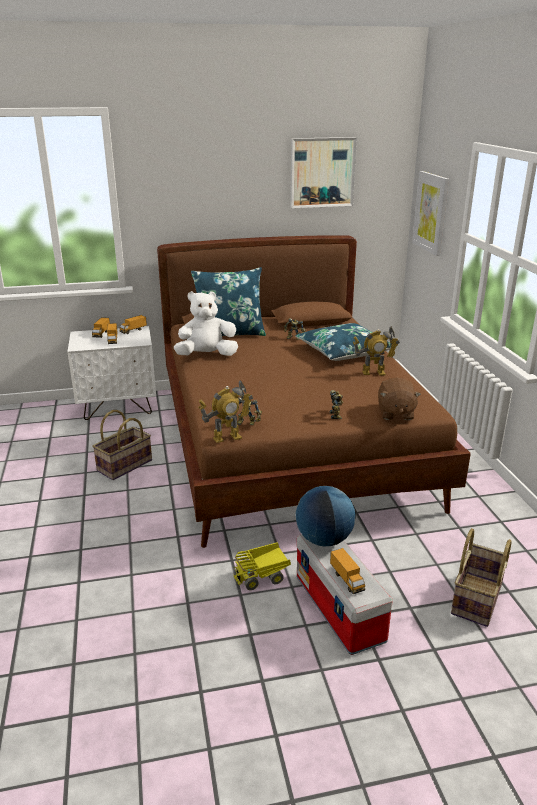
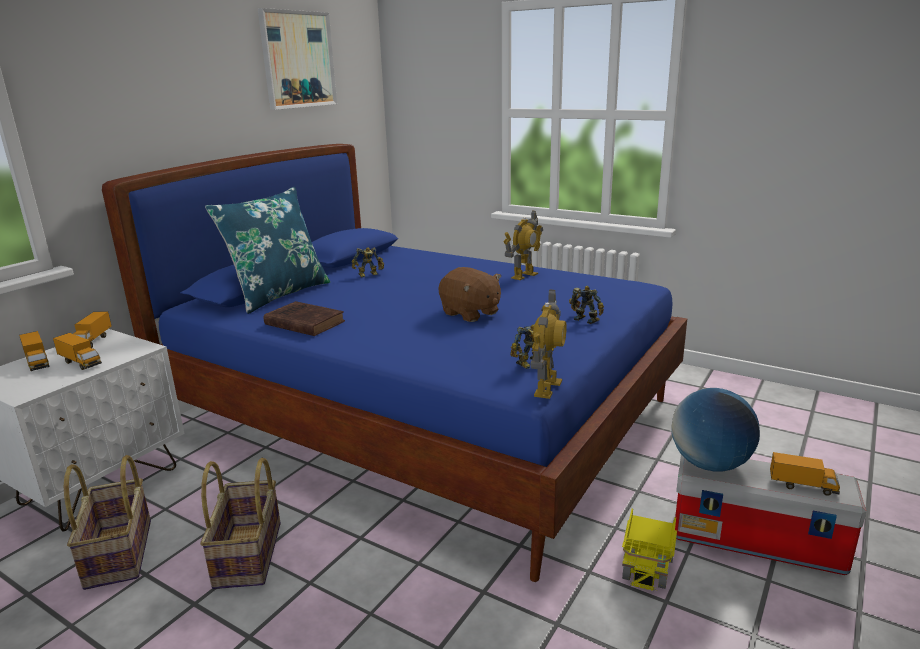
camera: 45 degrees left, 5 degrees down
(206, 355) = (303, 323): white plush toy -> brown book
(289, 445) = (422, 416): brown bed -> blue bed
(344, 352) = (450, 270): blue pillow -> none
(395, 413) = (624, 298): brown plush toy -> brown plush toy (470, 313)
(431, 212) = (431, 101): picture -> none
(477, 600) = (806, 455): basket -> basket (121, 553)

